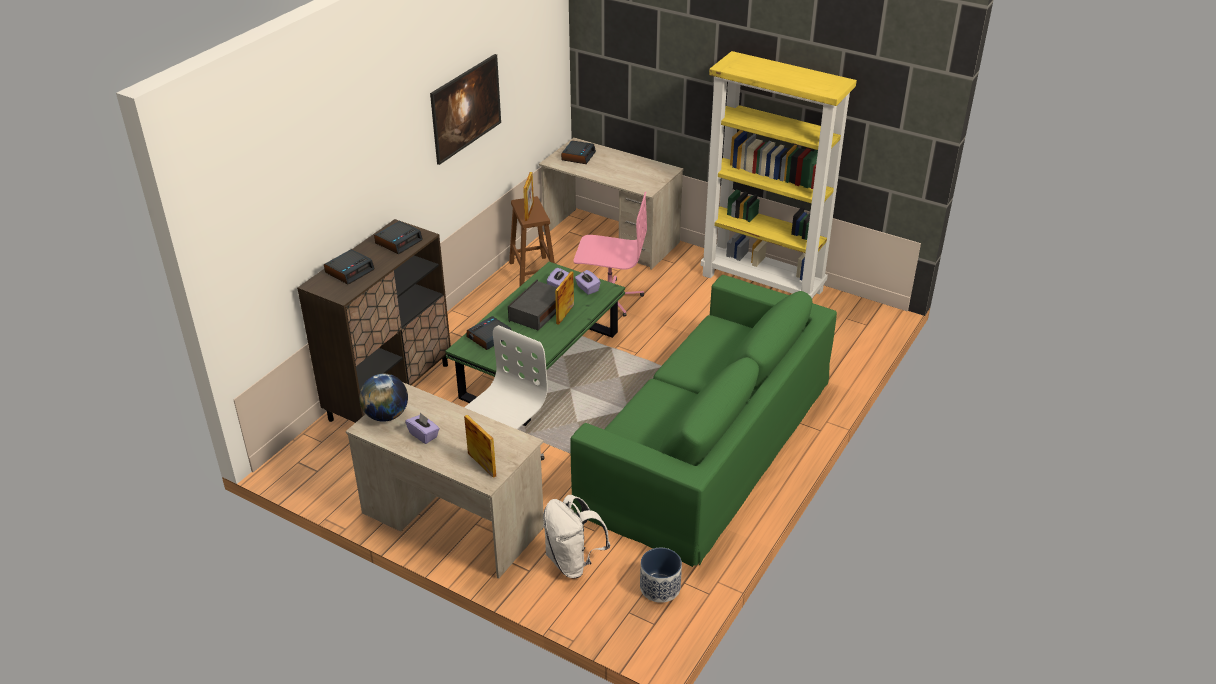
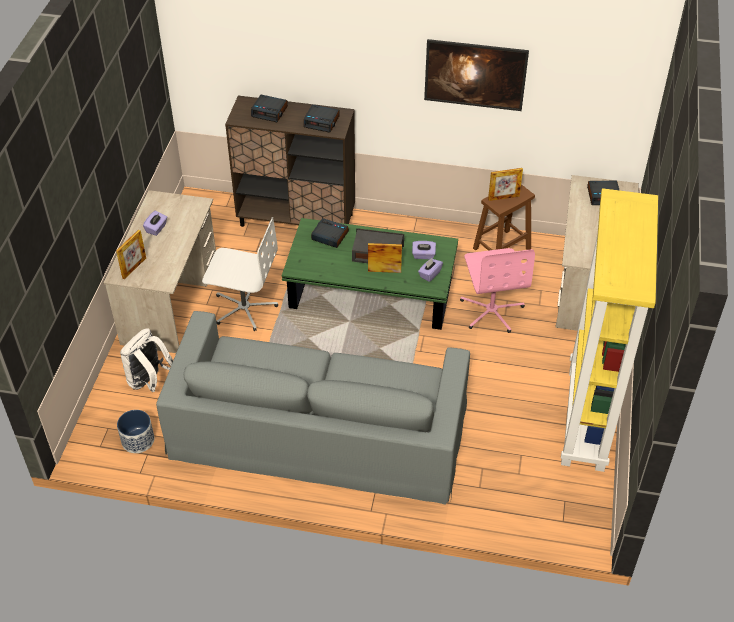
camera: 70 degrees right, 10 degrees up
(386, 415) = (171, 203): globe -> none
(707, 442) = (318, 430): green sofa -> grey sofa

